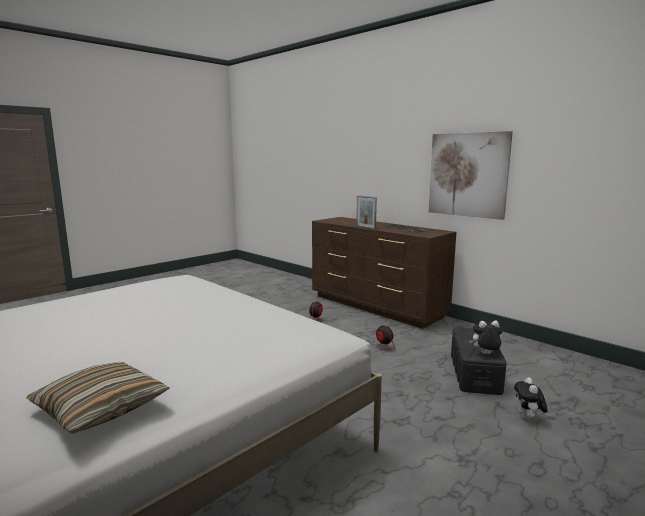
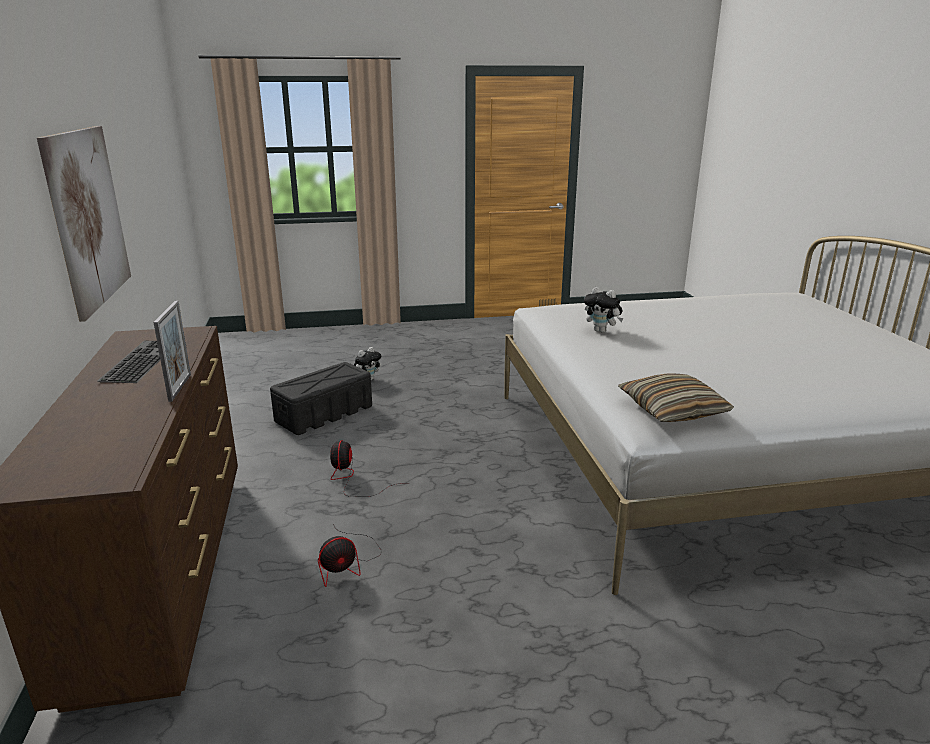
camera: 145 degrees left, 10 degrees up
(101, 408) = (714, 300): pillow -> pillow (672, 410)
(485, 354) = (342, 370): plush toy -> plush toy (602, 331)

